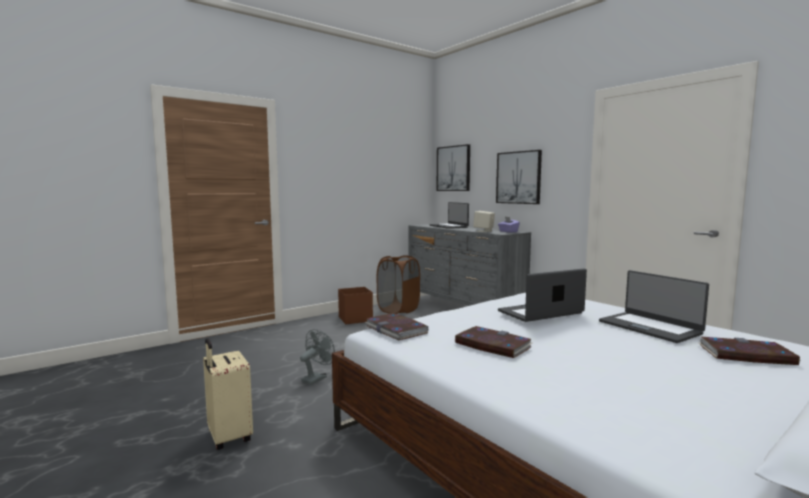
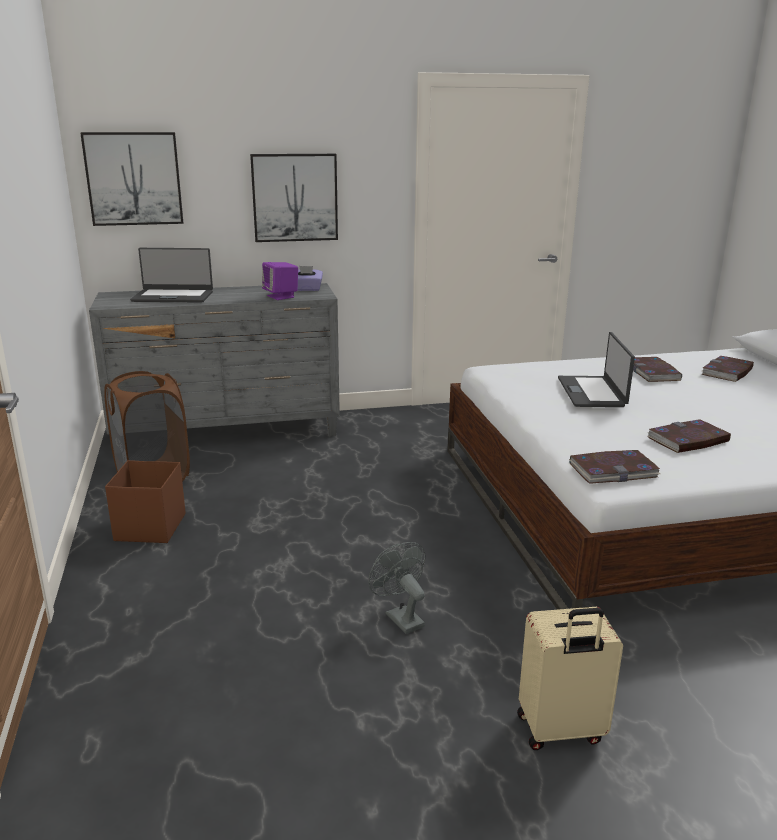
camera: 65 degrees left, 15 degrees up
(483, 231) = (281, 296): beige speaker -> purple speaker
(650, 327) = (653, 372): laptop -> book

